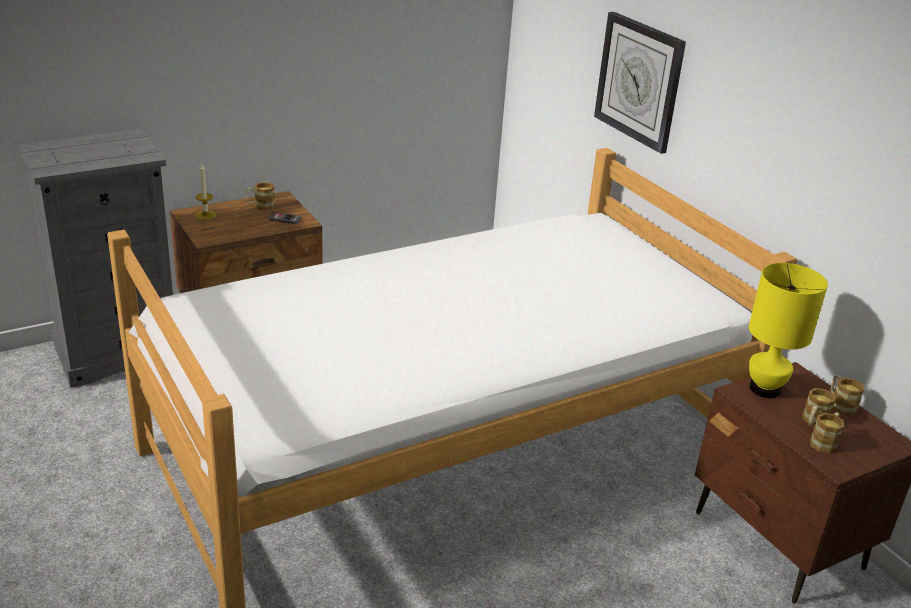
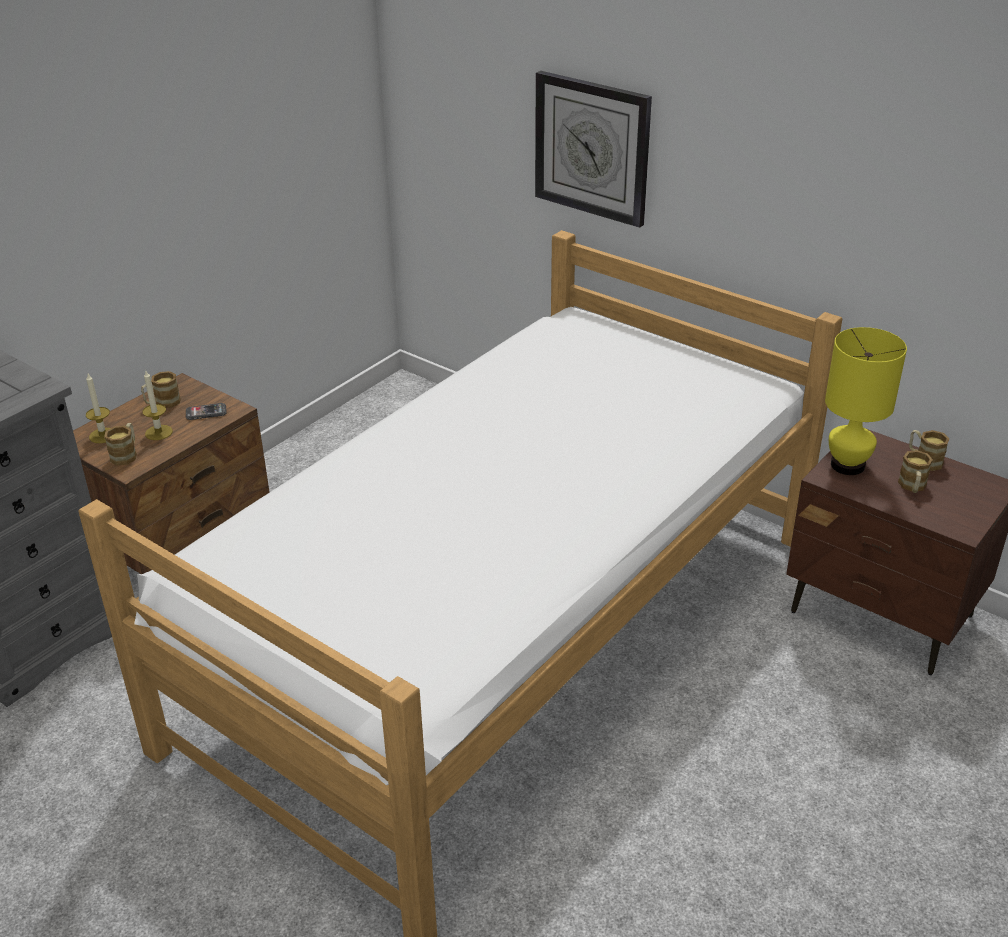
camera: 20 degrees left, 5 degrees up
(243, 223) = (158, 432): none -> candle
(825, 442) = (936, 506): mug -> mug (126, 454)

